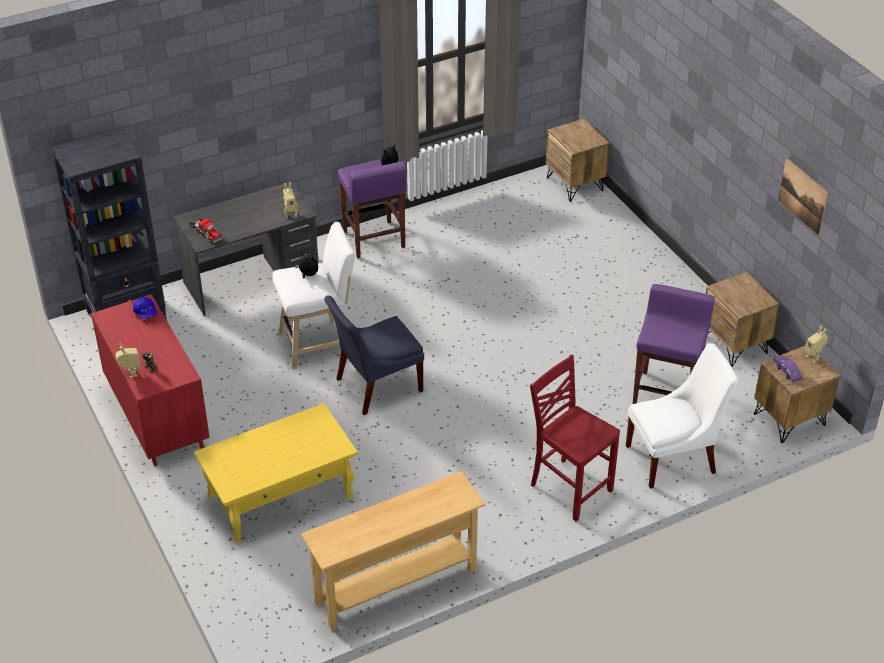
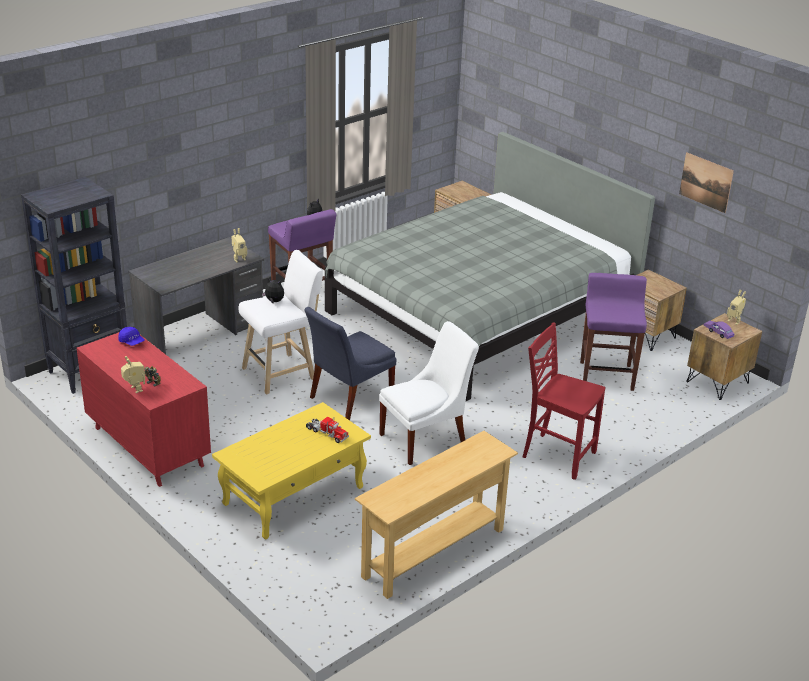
camera: 15 degrees left, 10 degrees down
(206, 233) = (165, 279): toy truck -> toy truck (327, 433)
(556, 293) = (479, 314): none -> grey bed
(674, 458) = (637, 421): white chair -> white chair (426, 439)

